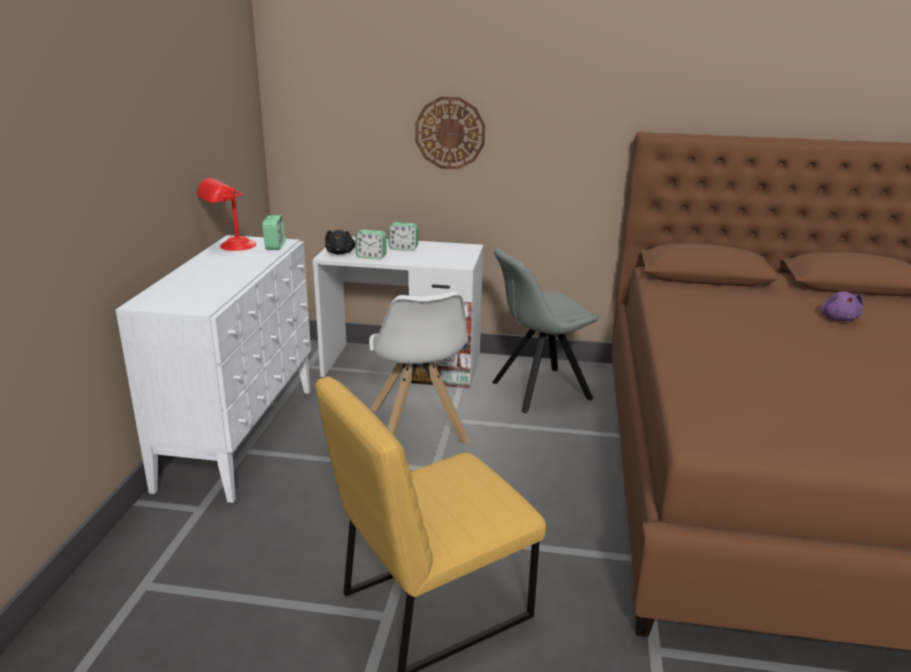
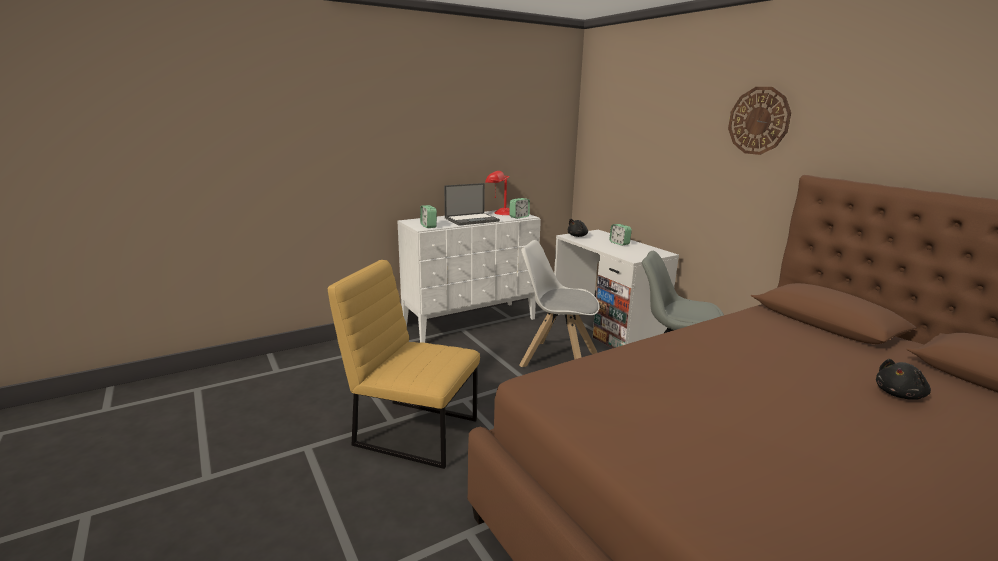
camera: 50 degrees right, 5 degrees down
(227, 270) = (472, 219): none -> laptop
(371, 257) = (589, 242): alarm clock -> alarm clock (428, 226)
(418, 427) = (556, 359): chair -> chair turned 75 degrees clockwise
(450, 133) = (670, 165): wall clock -> wall clock (758, 121)
(838, 318) = (899, 394): purple plush toy -> black plush toy

